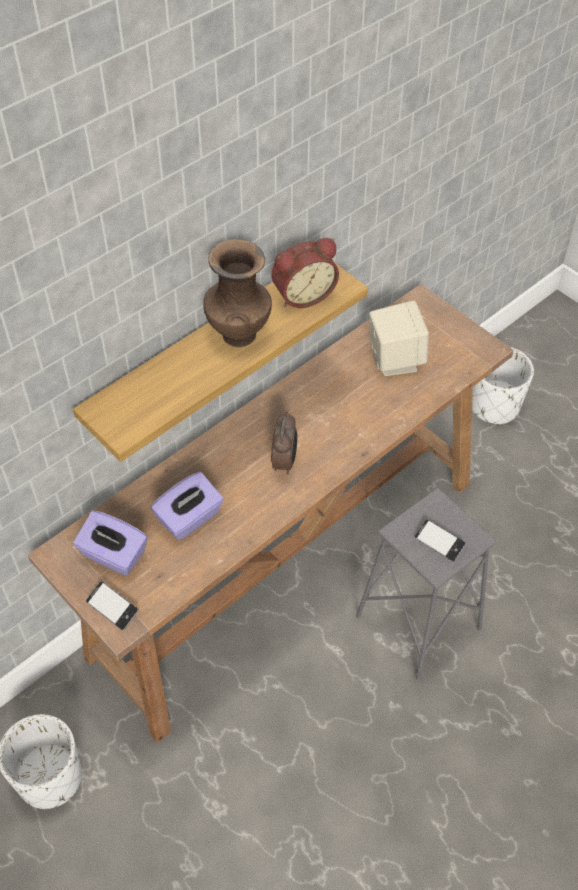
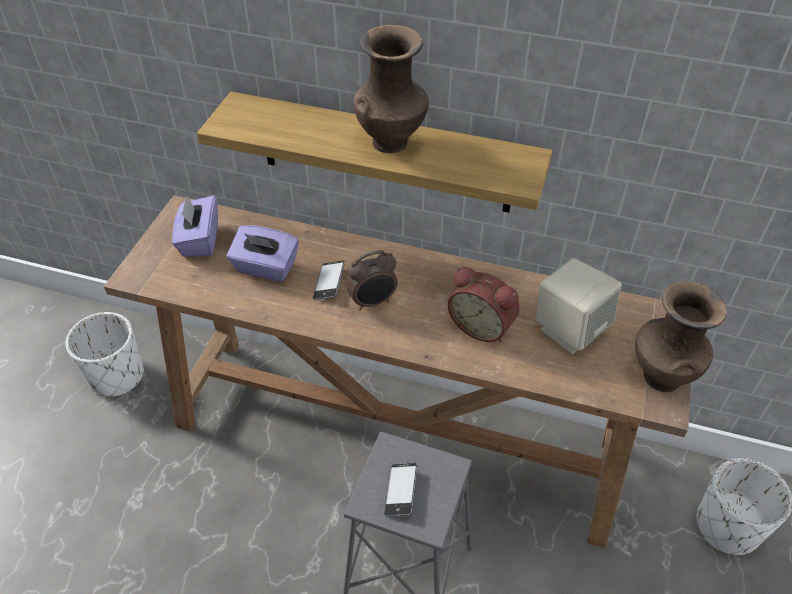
camera: 60 degrees right, 5 degrees down
(112, 608) = (147, 263): phone -> phone (329, 283)
(302, 294) = (481, 160): alarm clock -> alarm clock (482, 325)
(465, 336) = (660, 376): none -> brown vase

